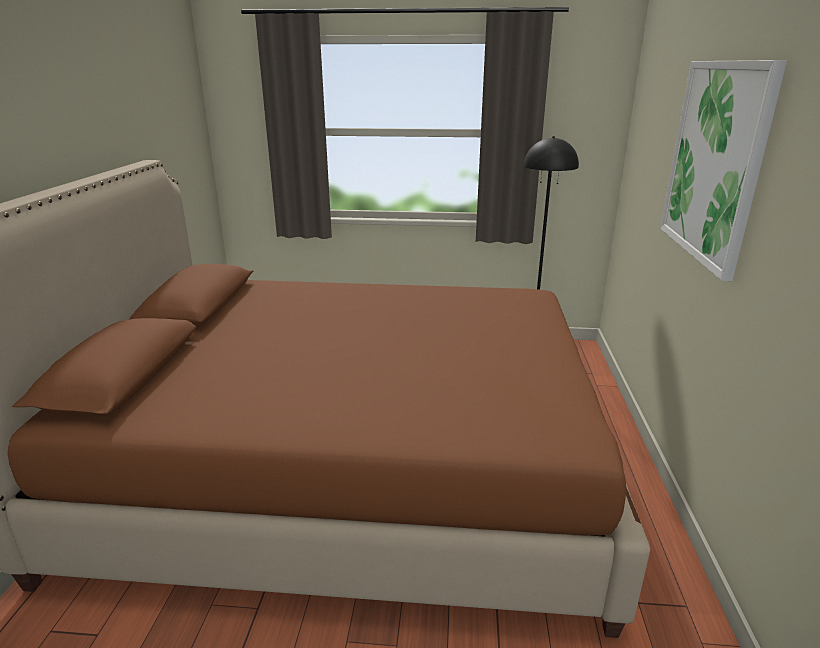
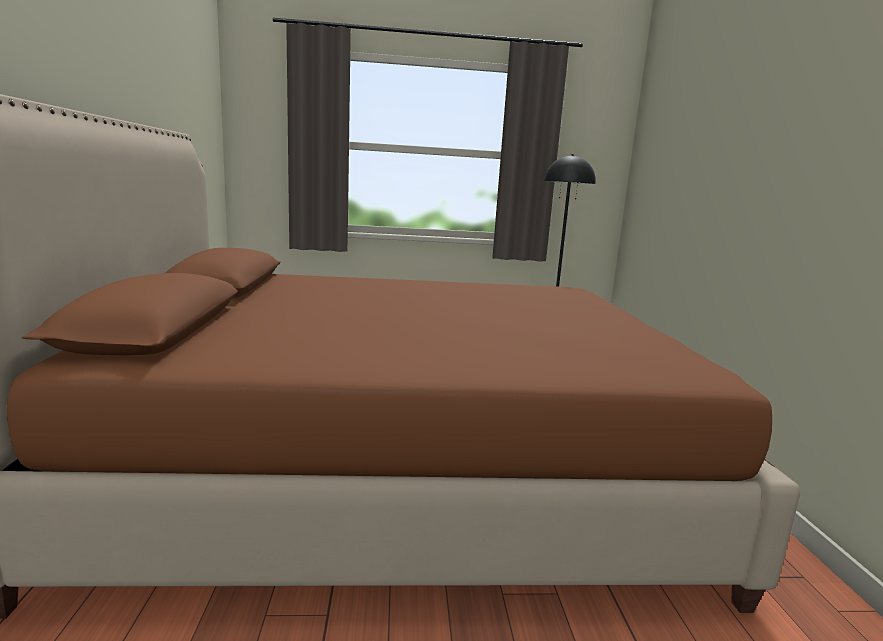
camera: 10 degrees left, 10 degrees down
(715, 162) = (760, 144): picture -> none

